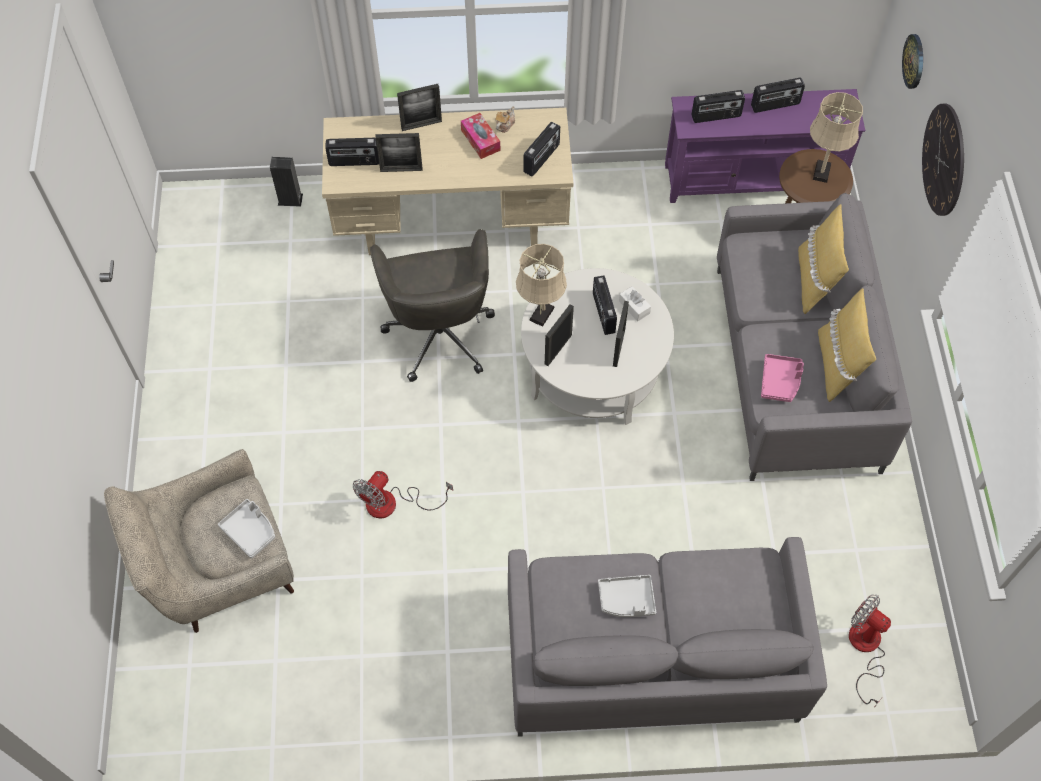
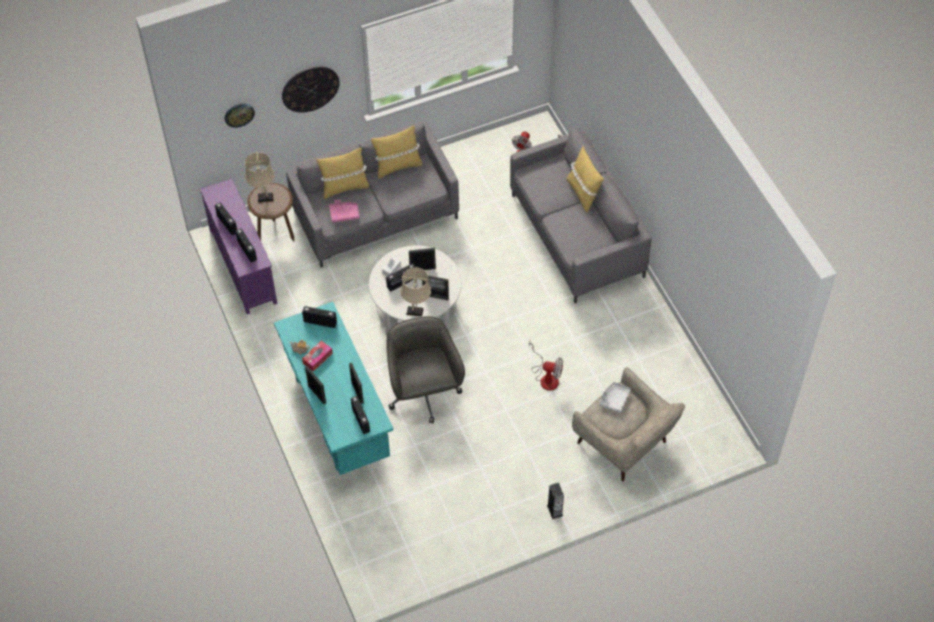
camera: 110 degrees left, 5 degrees down
(290, 199) = (353, 518): speaker -> speaker (554, 510)
(439, 333) = (423, 394): grey office chair -> grey office chair turned 75 degrees counterclockwise
(453, 222) = (336, 415): beige desk -> turquoise desk
(626, 599) = (573, 219): grey tray -> none
(682, 641) = (583, 193): none -> yellow pillow
(780, 381) = (418, 187): pink tray -> pink tray (344, 214)

